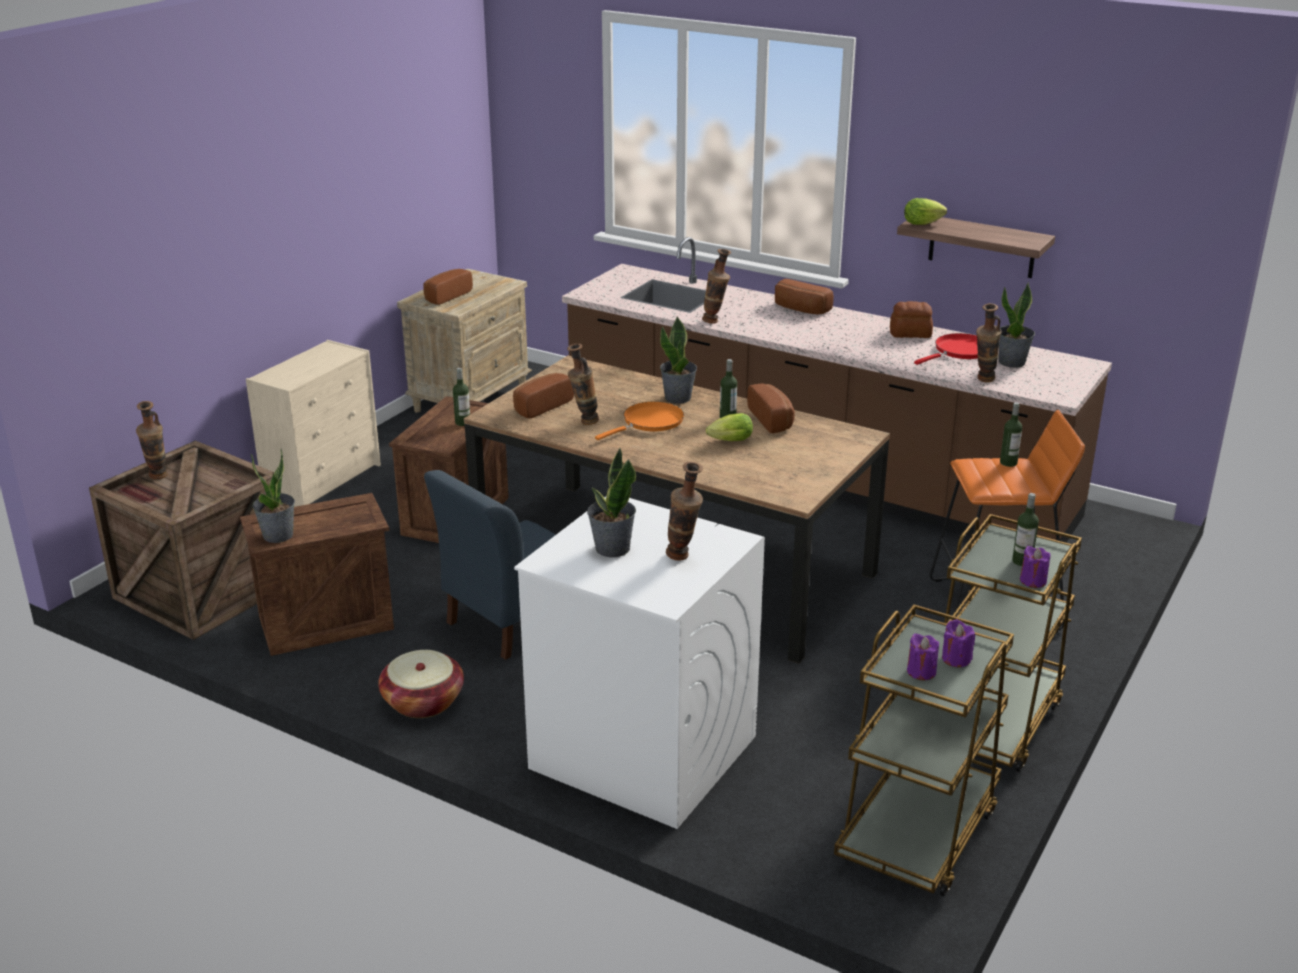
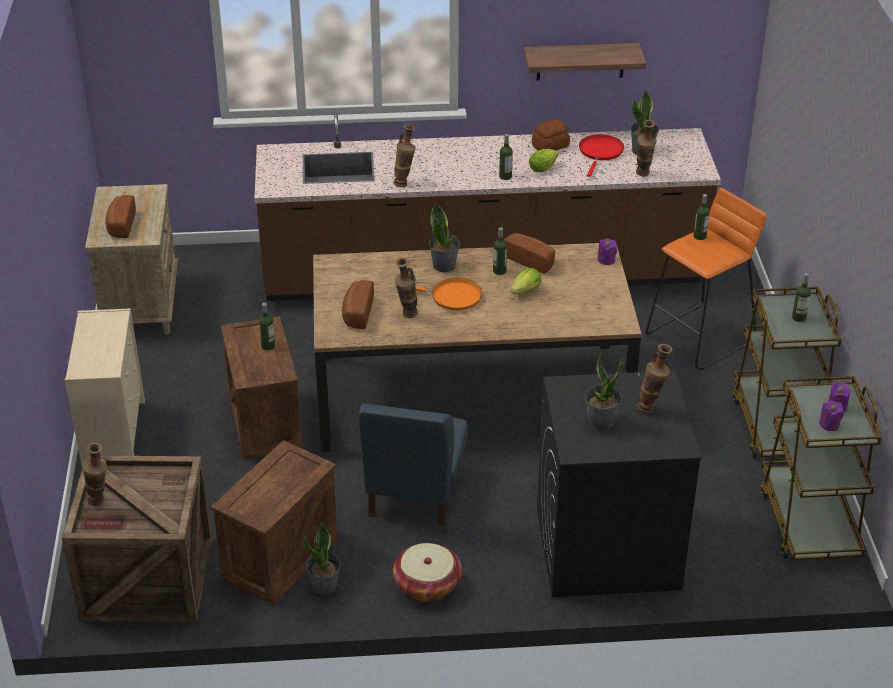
camera: 35 degrees left, 10 degrees up
(278, 535) = (264, 509): potted plant -> potted plant (324, 586)
(642, 752) = (606, 549): white washing machine -> black washing machine
(649, 422) = (452, 297): orange frying pan -> orange frying pan turned 90 degrees clockwise
(800, 309) = (450, 149): bread -> none
(826, 343) = (505, 176): none -> bottle
(924, 224) = (543, 58): lettuce -> lettuce (544, 168)
(1033, 581) = (818, 330): purple candle -> purple candle (606, 260)

